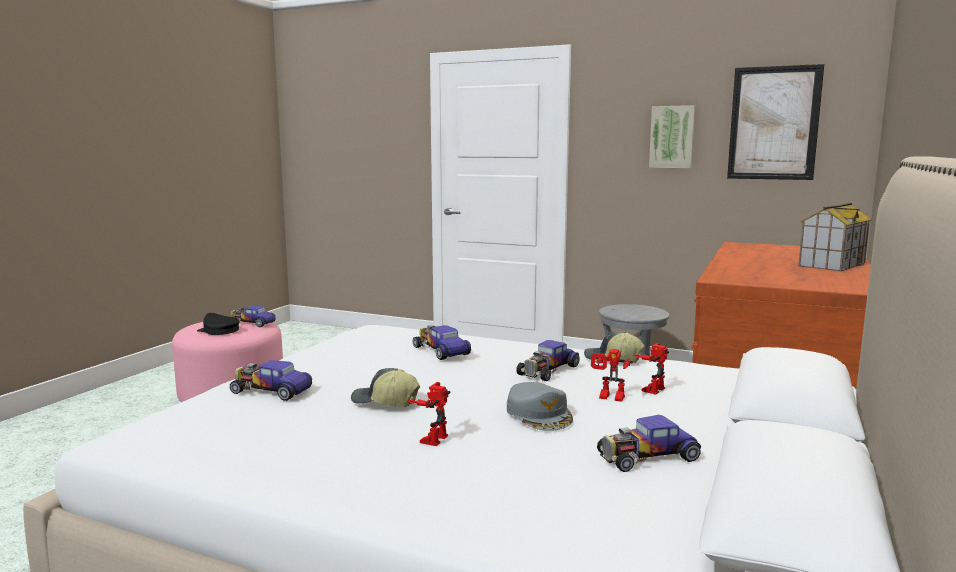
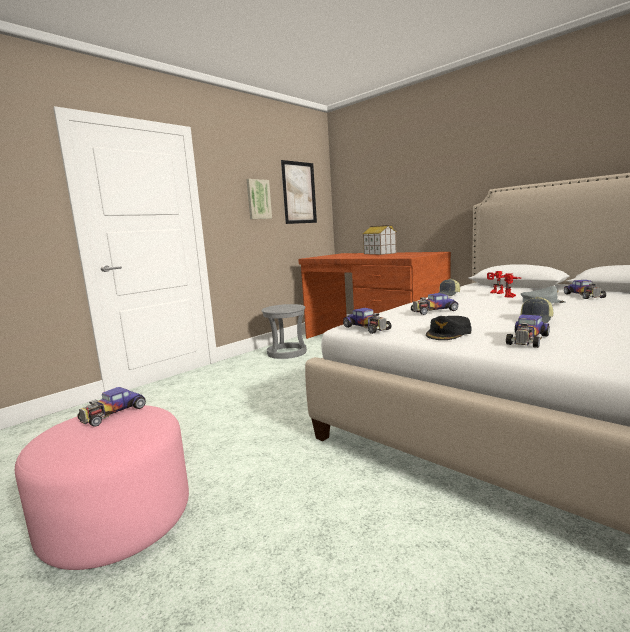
camera: 70 degrees left, 0 degrees up
(218, 331) = (120, 432): black cap -> black cap (448, 333)
(431, 438) = (589, 314): toy robot -> none
(547, 370) = (469, 300): toy car -> toy car (367, 328)

